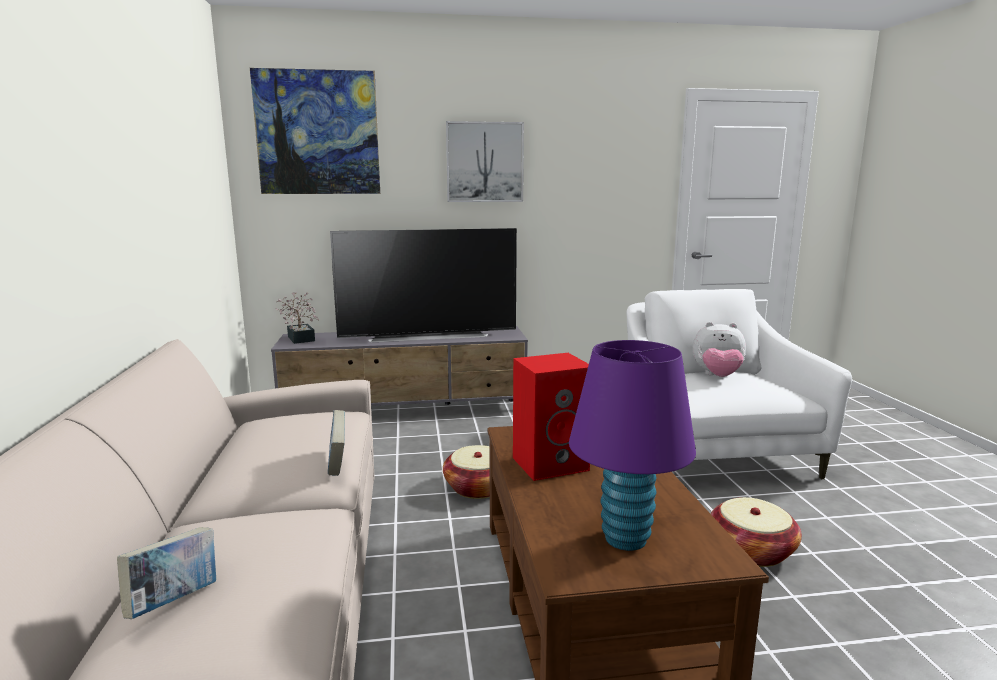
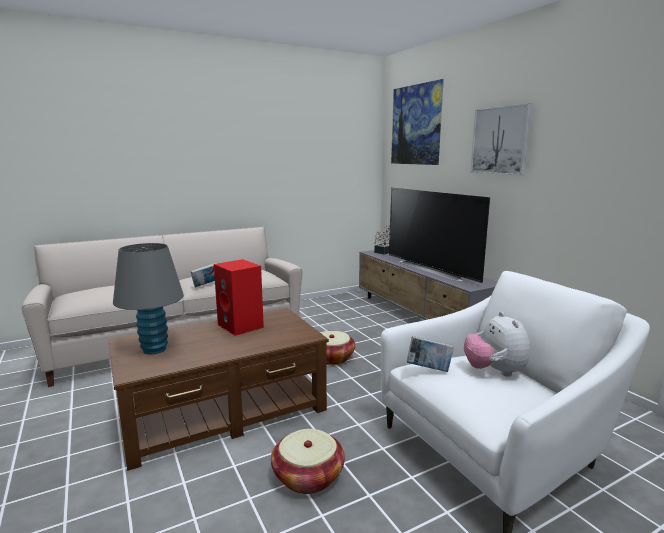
camera: 70 degrees right, 0 degrees up
(174, 601) = (102, 286): book -> book (429, 369)
(626, 539) = (154, 349): purple table lamp -> grey table lamp

